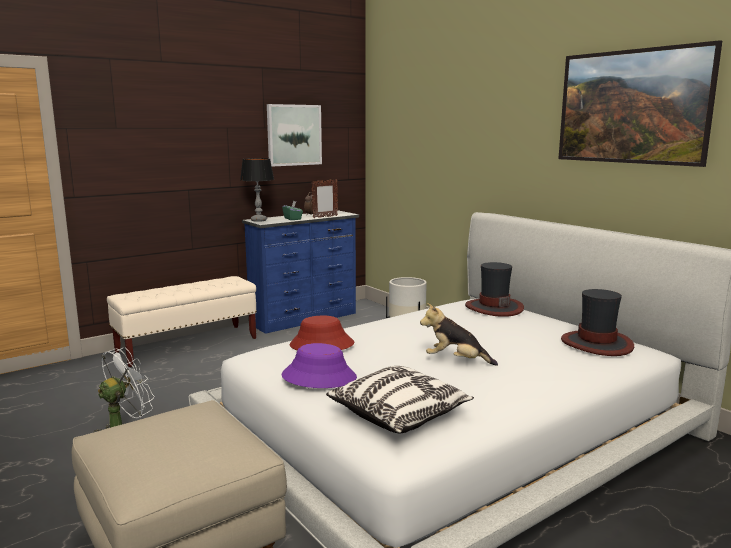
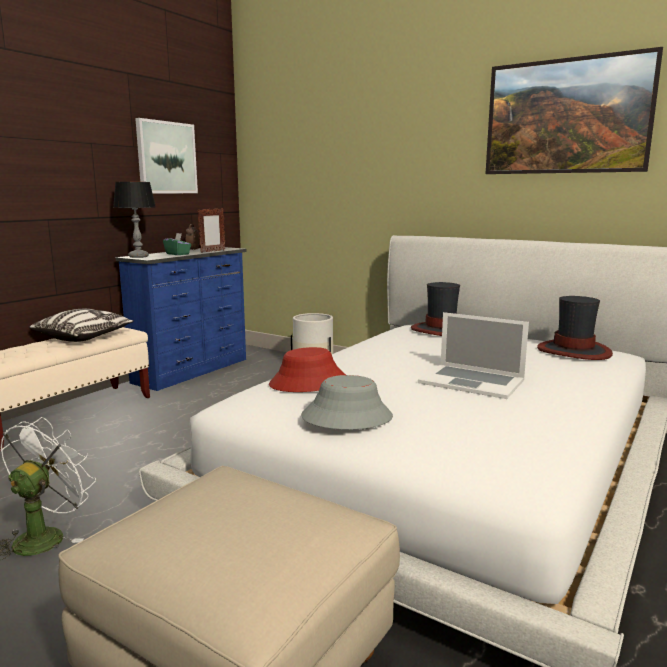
camera: 20 degrees left, 0 degrees up
(319, 377) = (347, 417): purple hat -> grey hat
(399, 414) = (484, 443): pillow -> pillow (84, 337)
(456, 361) = (471, 381): plush toy -> laptop

